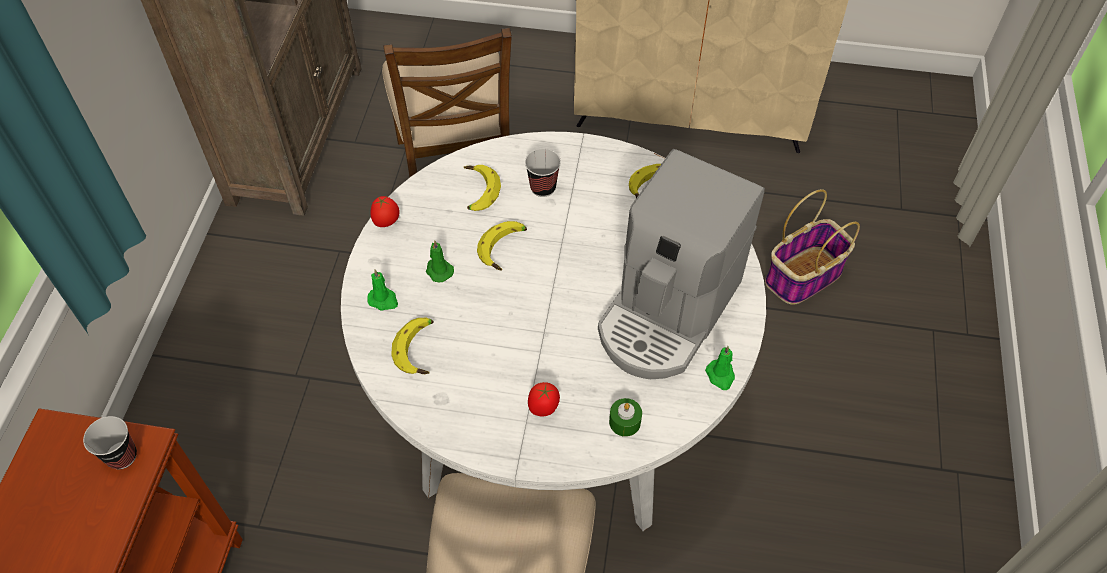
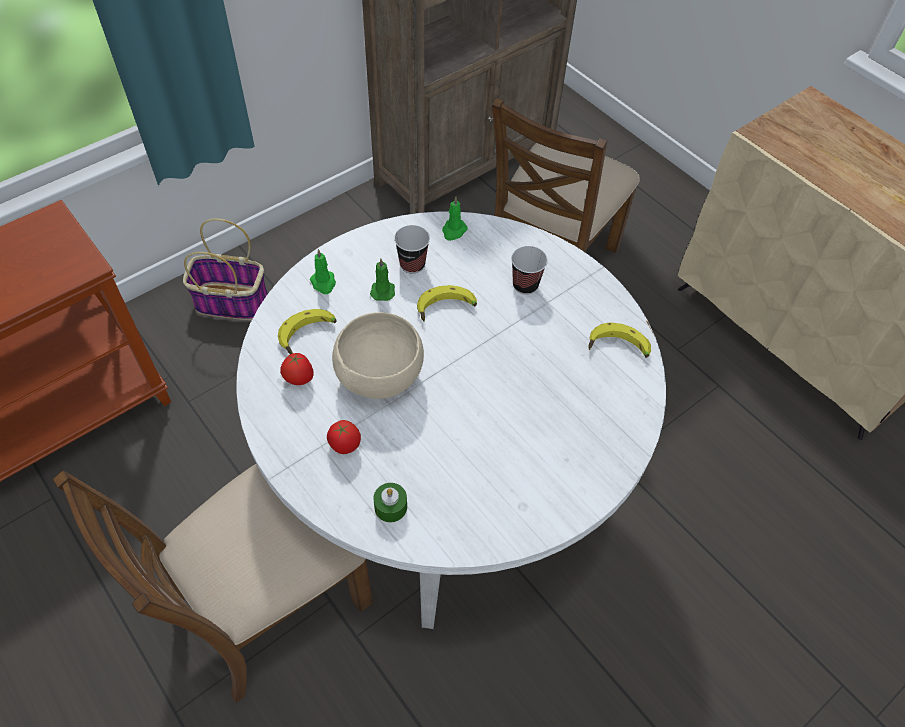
camera: 40 degrees right, 0 degrees up
(122, 456) = (67, 263): cup -> cup (412, 264)
(386, 222) = (385, 231): tomato -> tomato (299, 380)
(477, 192) = (472, 254): banana -> none
(510, 337) = (379, 375): none -> beige bowl
(667, 313) = (518, 451): coffee machine -> none
(720, 376) = (506, 536): green candle -> green candle (453, 231)
(803, 277) = (758, 543): basket -> basket (230, 302)

